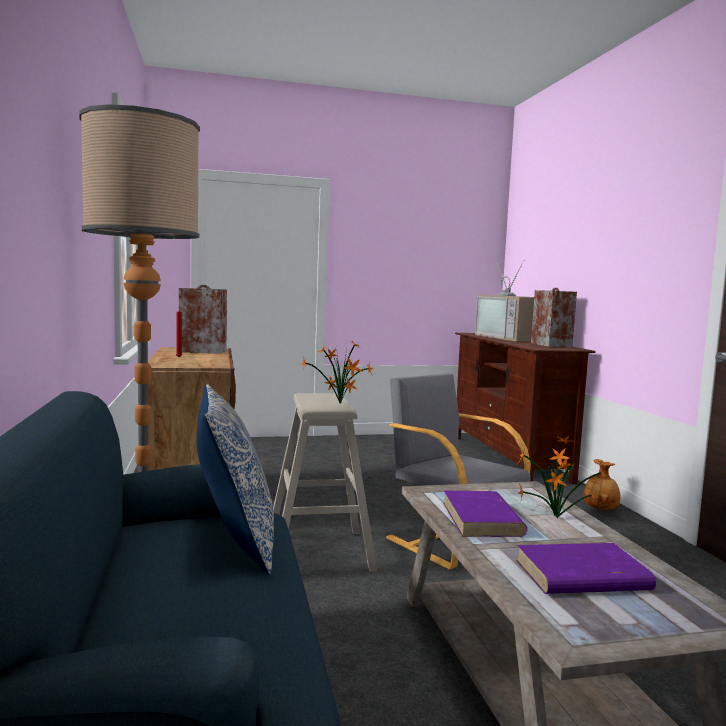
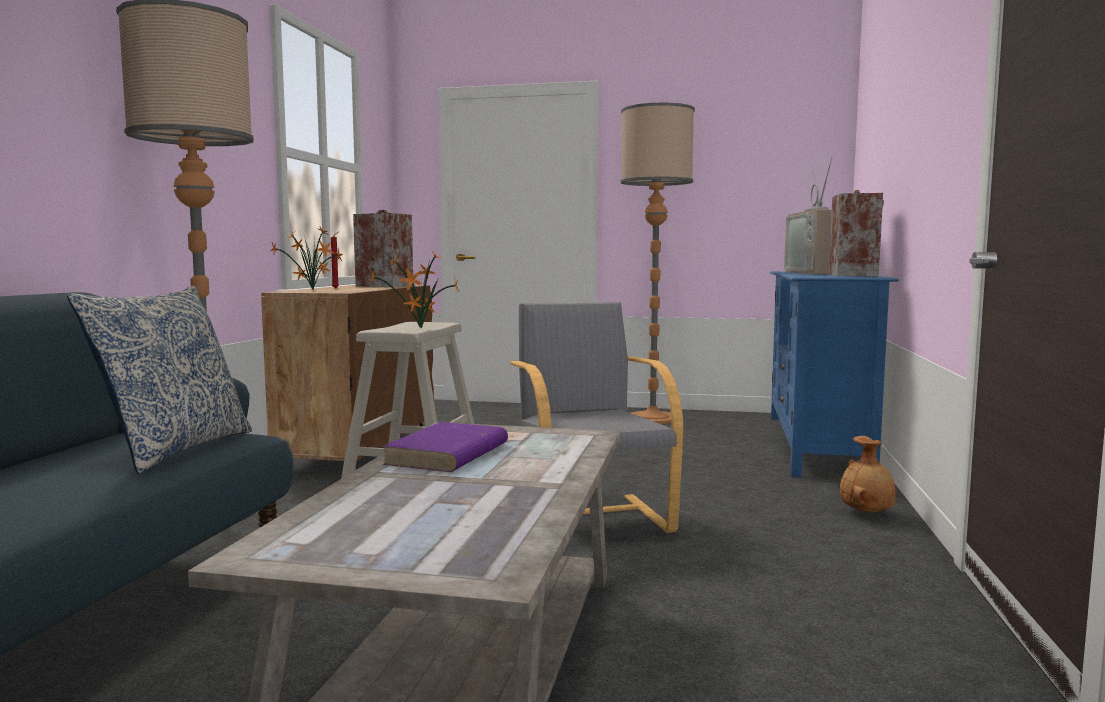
camera: 25 degrees right, 0 degrees up
(378, 444) = (653, 418): none -> floor lamp
(509, 458) = (817, 445): brown tv stand -> blue tv stand
(559, 519) = (546, 463): potted plant -> potted plant (313, 290)
(580, 576) = (423, 510): purple book -> none

